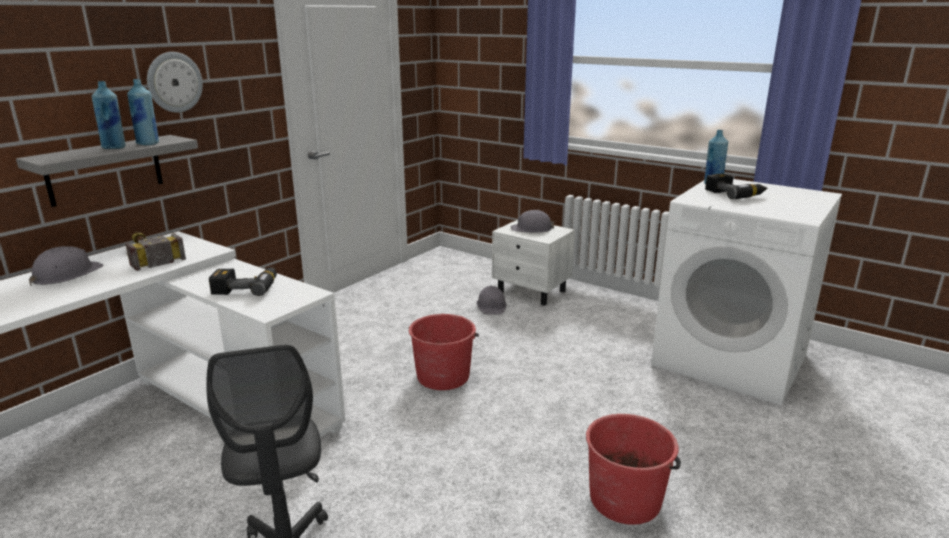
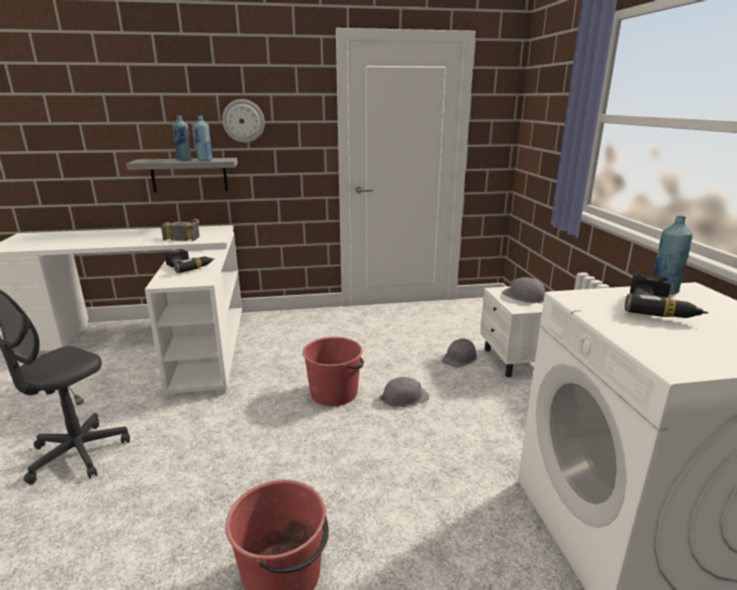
camera: 45 degrees right, 0 degrees up
(66, 275) = (139, 234): grey hard hat -> grey hard hat (404, 397)

